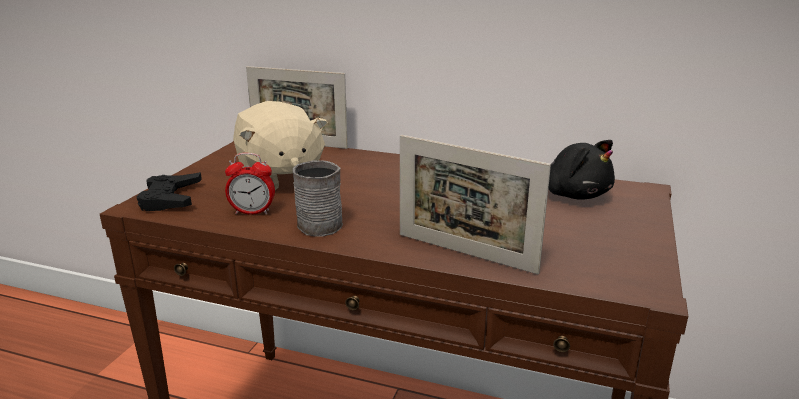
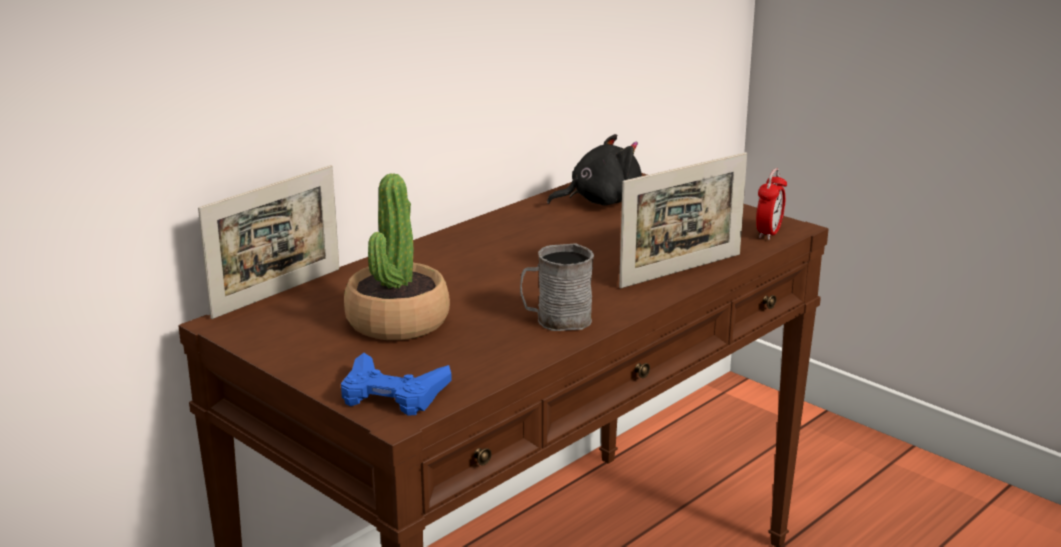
camera: 65 degrees left, 0 degrees up
(170, 198) = (392, 394): black game controller -> blue game controller
(252, 212) = (492, 349): alarm clock -> alarm clock (769, 233)
(280, 178) = (397, 321): beige plush toy -> potted plant

